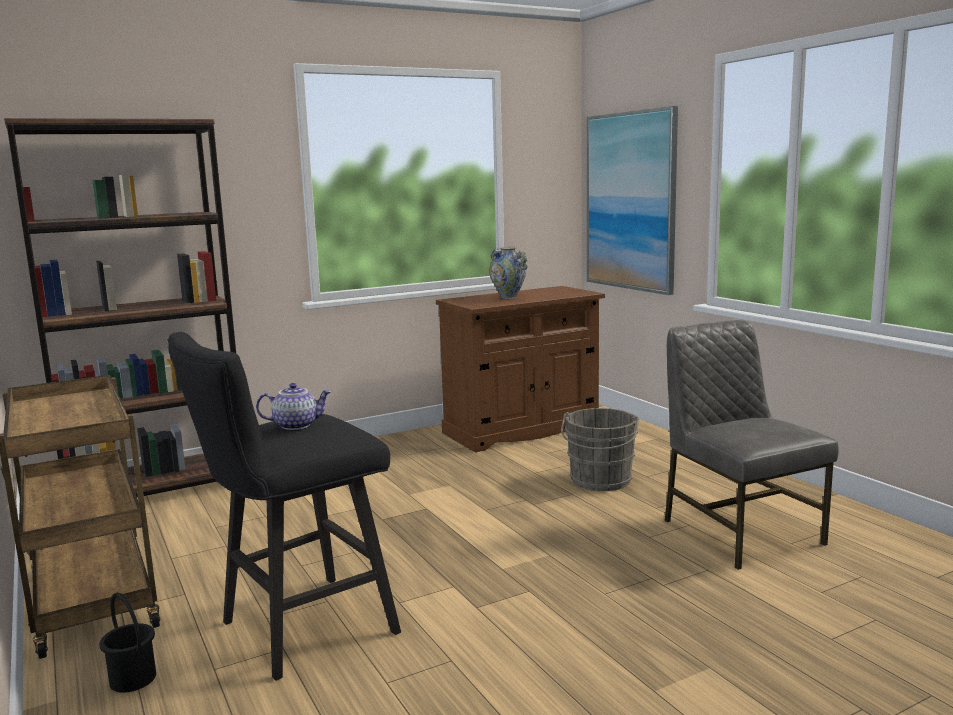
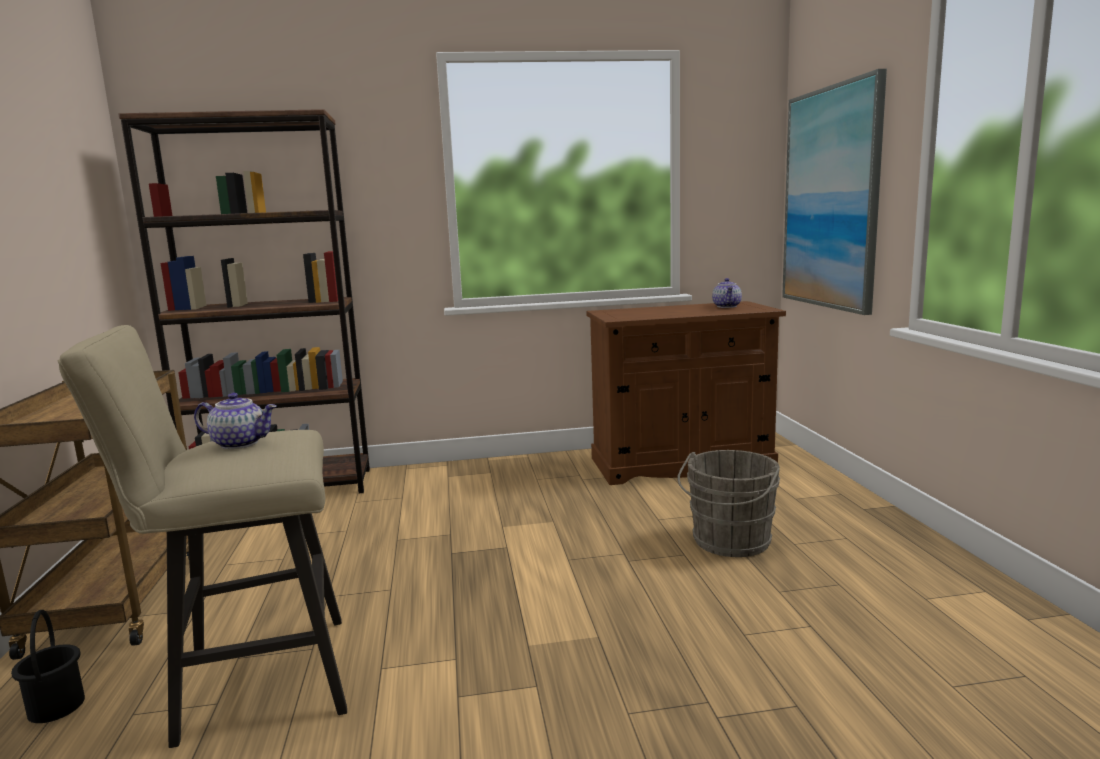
camera: 20 degrees right, 0 degrees up
(297, 630) = (250, 682): black stool -> beige stool
(508, 297) = (666, 311): vase -> none
(553, 291) = (727, 306): none -> teapot
(739, 531) = (878, 650): grey chair -> none

